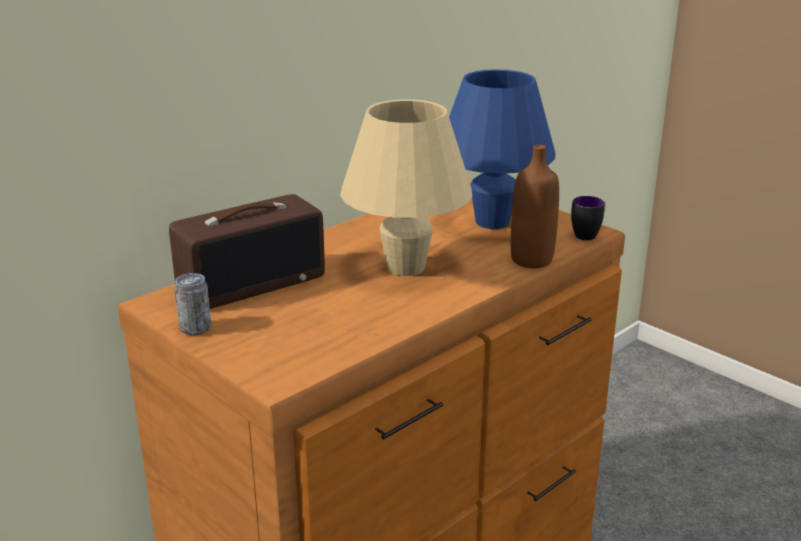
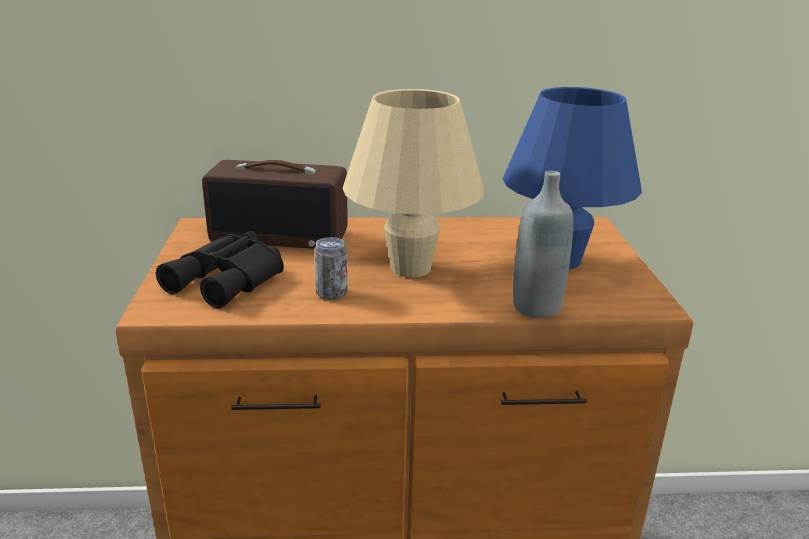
camera: 40 degrees right, 0 degrees up
(195, 328) = (186, 251): can -> can (331, 293)
(286, 333) = (229, 280): none -> black binoculars
(531, 260) = (536, 307): brown bottle -> grey bottle
(588, 234) = (644, 307): mug -> none

